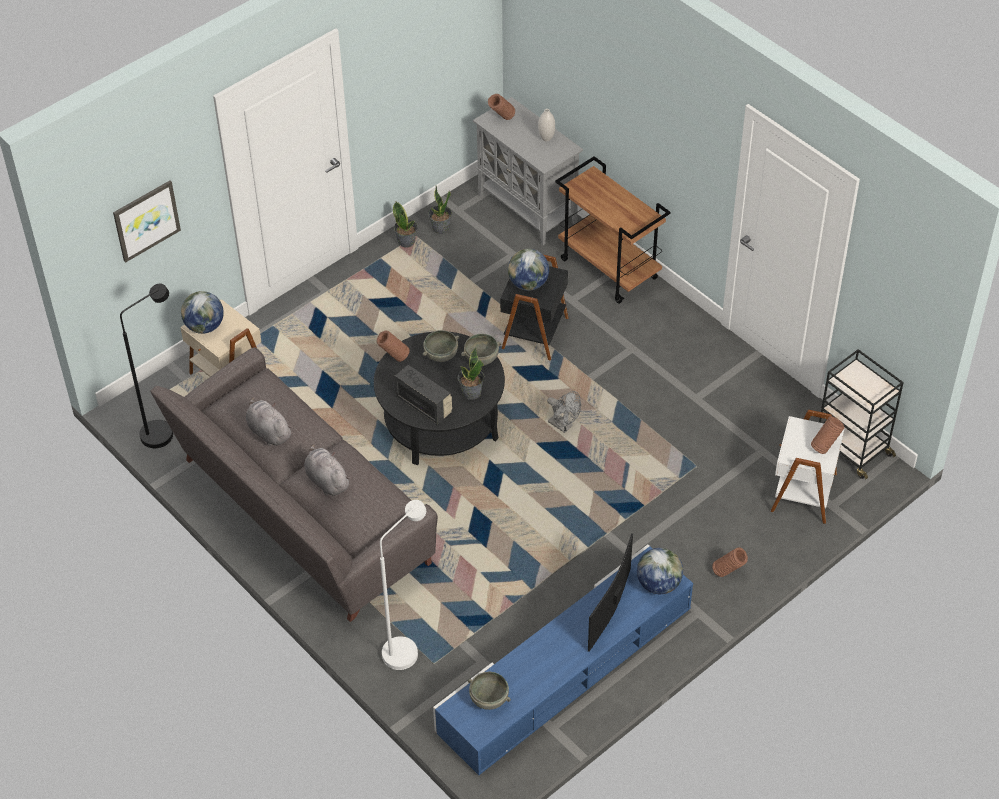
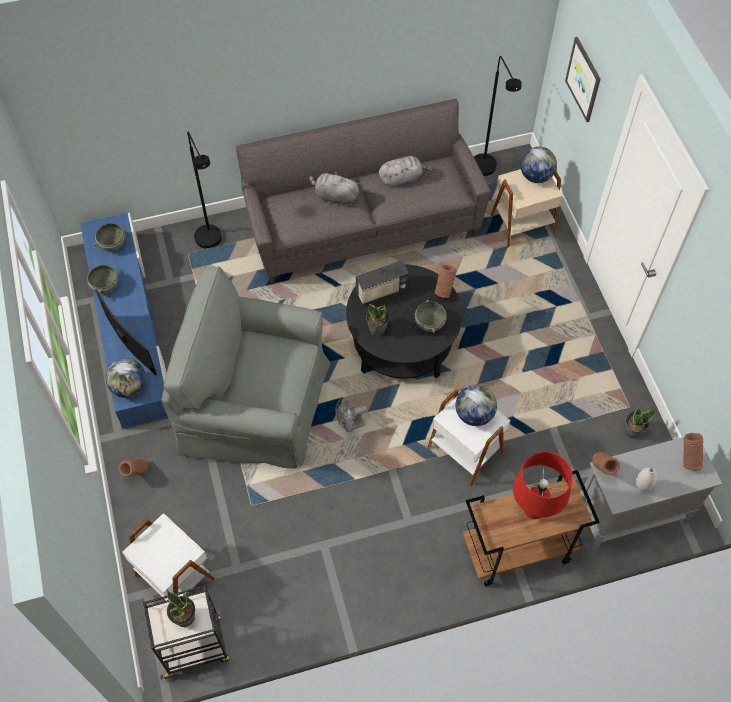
camera: 115 degrees right, 10 degrees up
(326, 480) = (334, 196): grey plush toy -> grey plush toy turned 150 degrees counterclockwise
(406, 242) = (625, 397): potted plant -> potted plant (184, 617)
(406, 647) = (212, 243): white floor lamp -> black floor lamp
(481, 359) = (410, 349): grey bowl -> grey bowl (105, 286)
(533, 333) = (466, 449): black side table -> white side table
(588, 511) = (255, 403): none -> grey armchair
(607, 202) = (533, 510): none -> red table lamp
(825, 447) = (153, 562): brown vase -> brown vase (602, 470)

